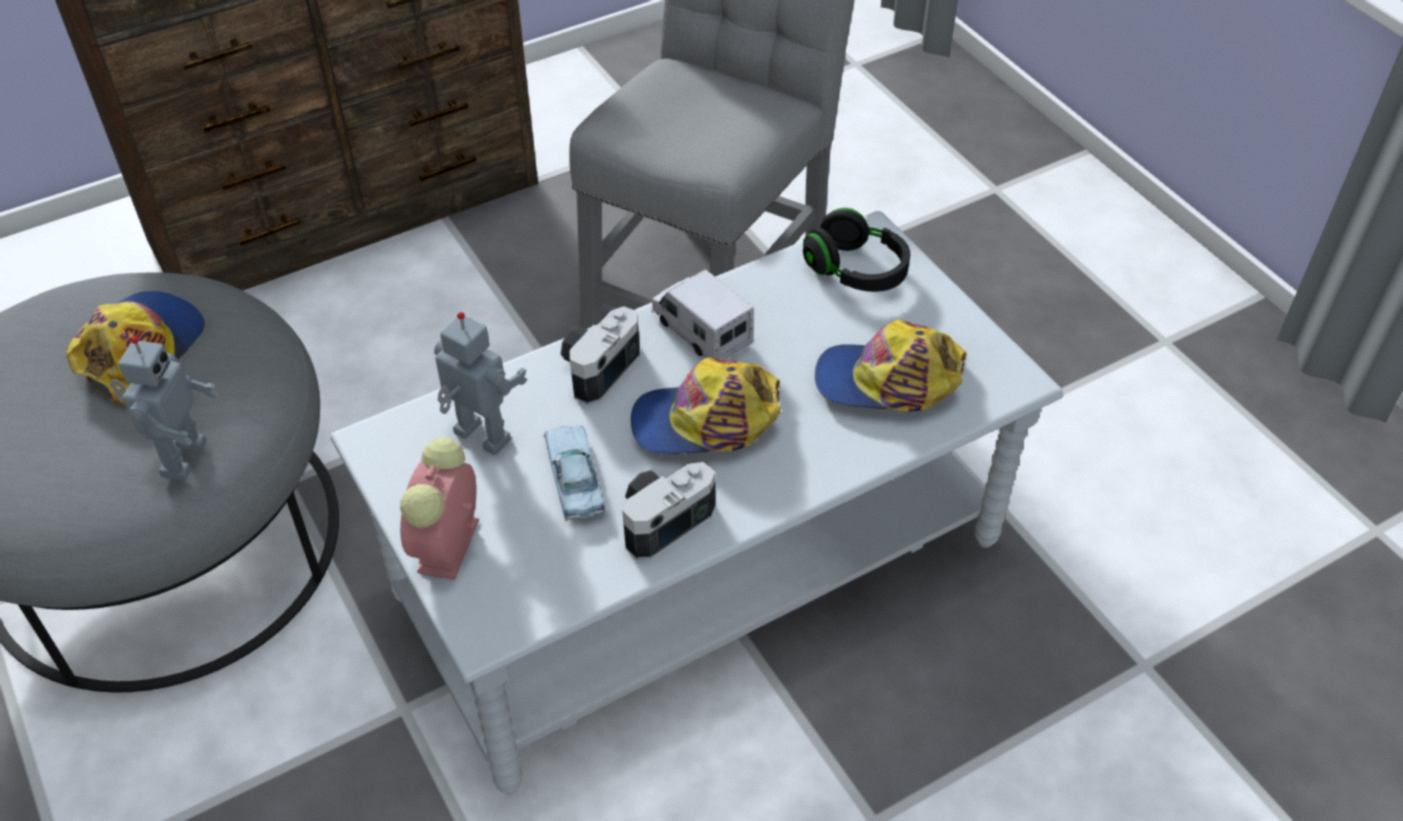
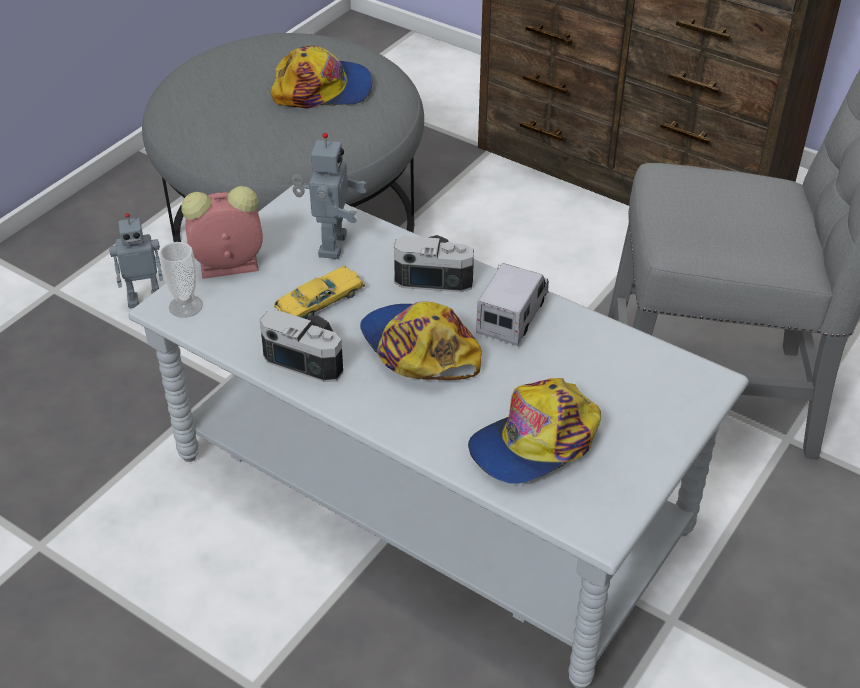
camera: 65 degrees right, 5 degrees down
(181, 458) = (248, 139): toy robot -> toy robot (145, 299)
(496, 611) = (186, 306): none -> cup
(575, 478) = (321, 301): blue toy car -> yellow toy car
(856, 271) = (654, 384): black headphones -> none
(888, 381) = (535, 442): cap -> cap turned 105 degrees counterclockwise

